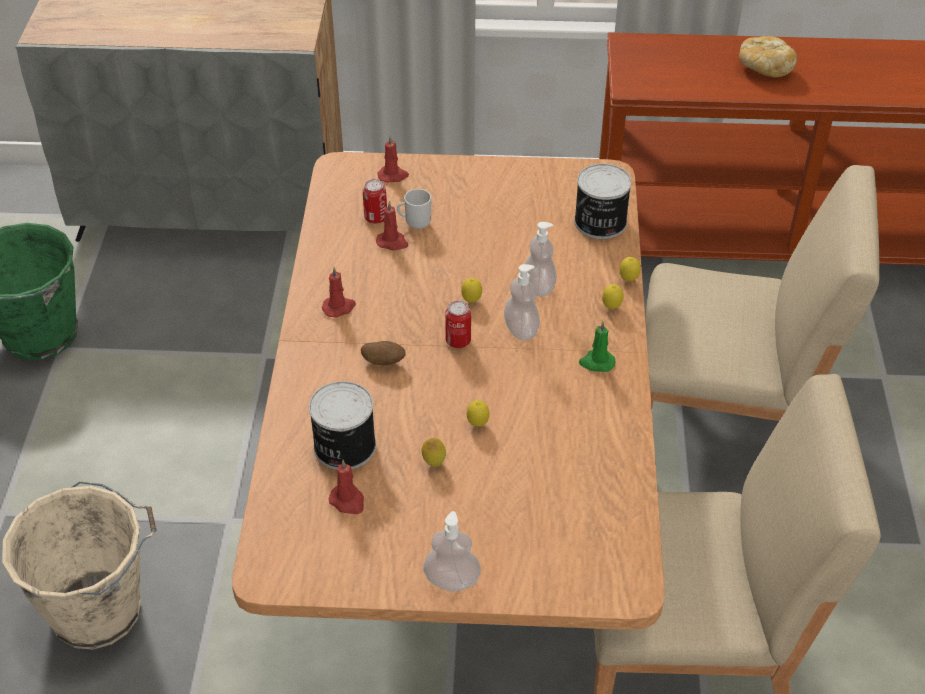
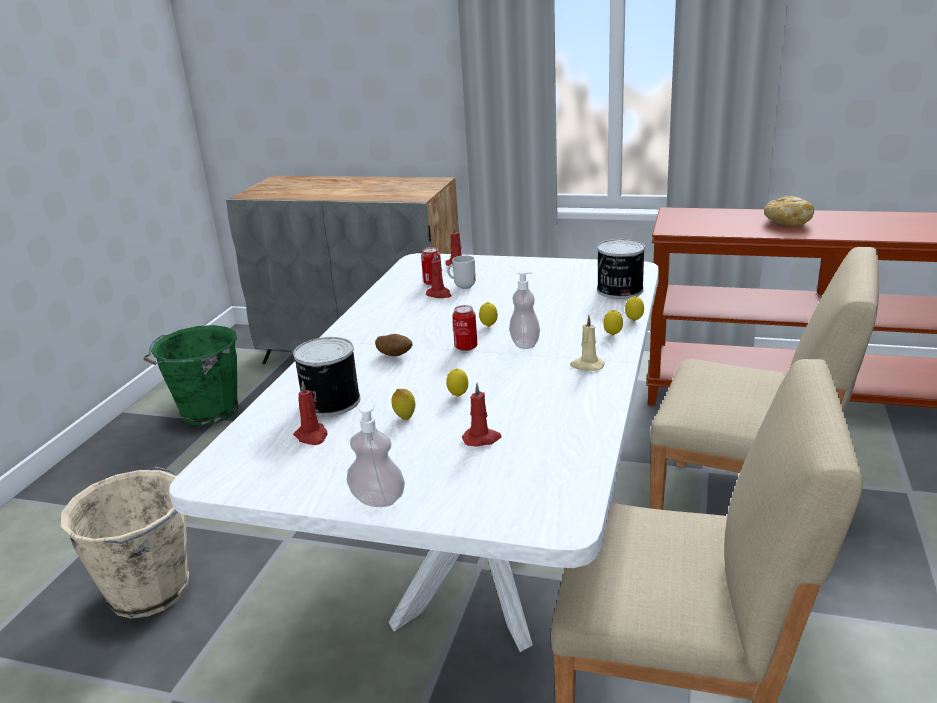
camera: 15 degrees right, 20 degrees down
(339, 307) = (376, 325): red candle -> red candle (482, 439)
(464, 526) = (484, 564): brown dining table -> white dining table
(539, 287) = (551, 321): soap dispenser -> none
(596, 362) = (587, 365): green candle -> beige candle

